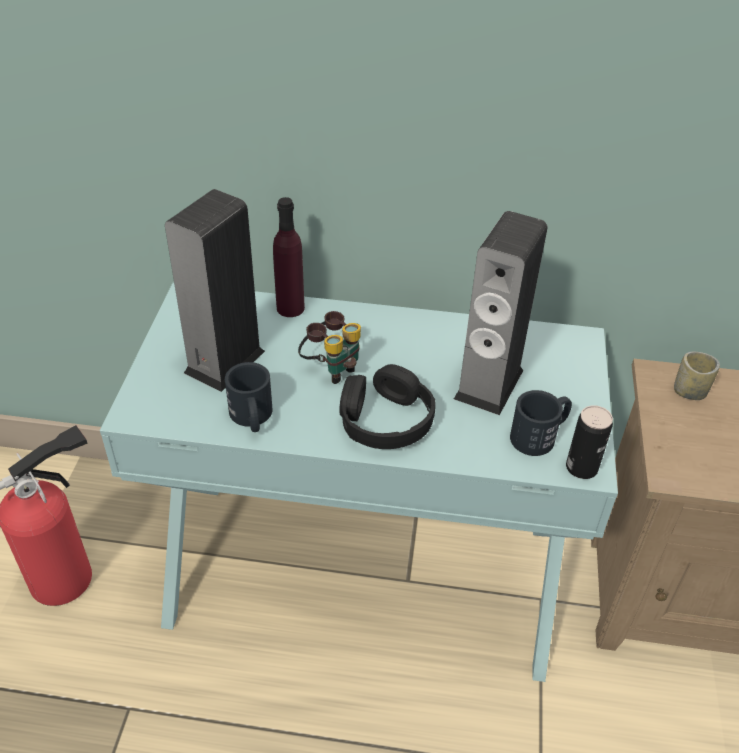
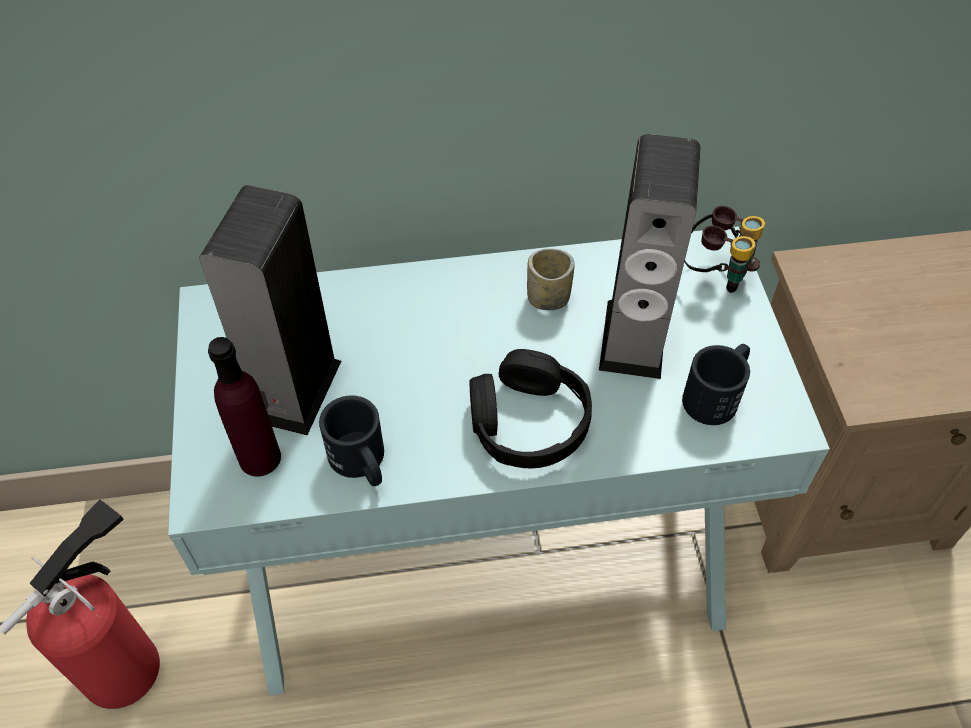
camera: 15 degrees left, 10 degrees up
(290, 308) = (350, 289): purple bottle -> purple bottle (260, 458)
(331, 368) = (435, 364): binoculars -> binoculars (716, 273)
(581, 467) = (778, 426): can -> none
(689, 391) = (849, 281): cup -> cup (548, 298)

